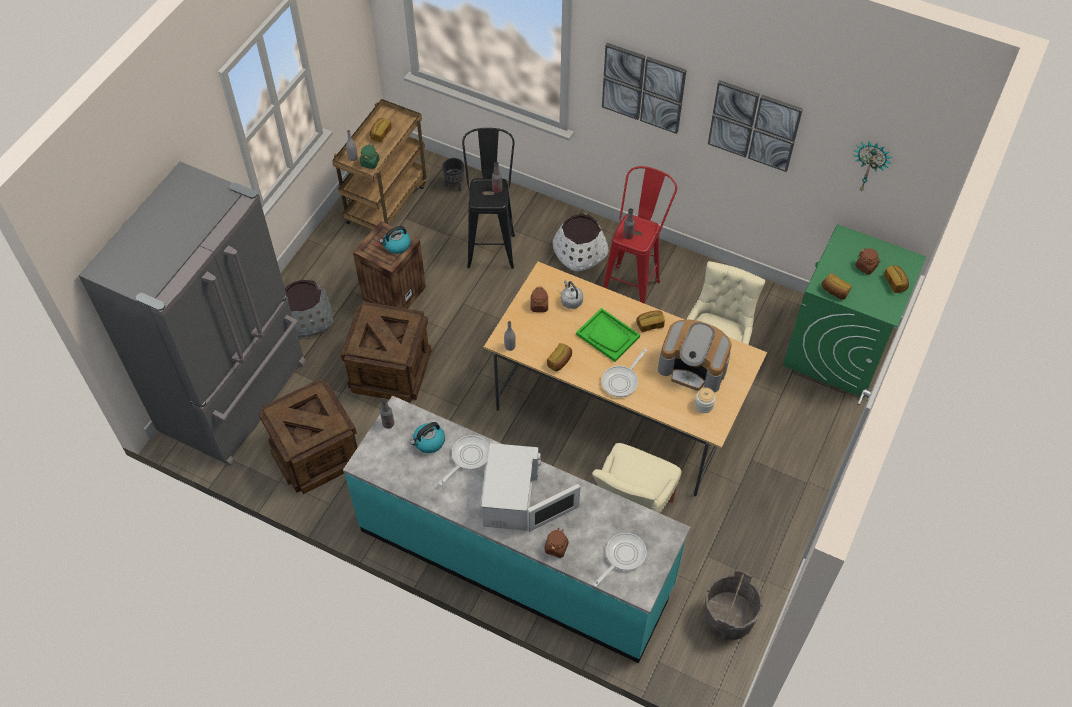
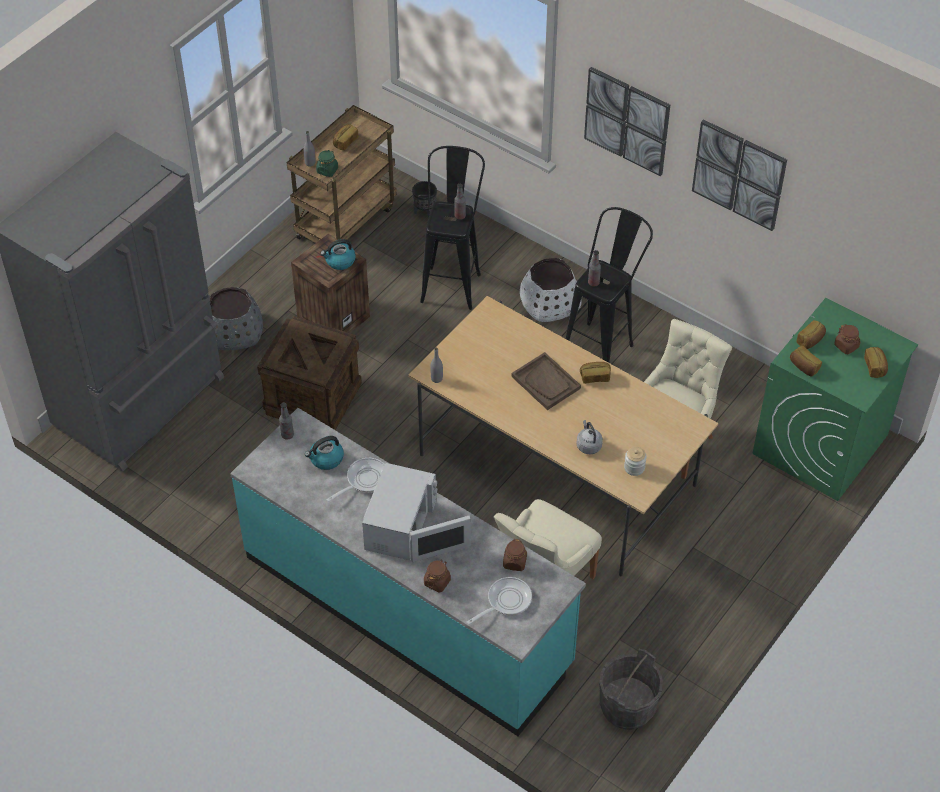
camera: 10 degrees right, 5 degrees down
(315, 453) = (214, 472): crate -> none
(539, 306) = (478, 341): brown jar -> brown jar (514, 562)
(560, 362) = (487, 401): bread -> bread (810, 340)
(571, 301) = (514, 341): grey kettle -> grey kettle (588, 445)
(608, 336) = (546, 382): green tray -> brown tray
(622, 381) = (550, 430): frying pan -> none
(633, 282) = (603, 343): red stool -> black stool
(693, 367) = (632, 427): coffee machine -> none
(869, 165) = (856, 231): wall clock -> none

